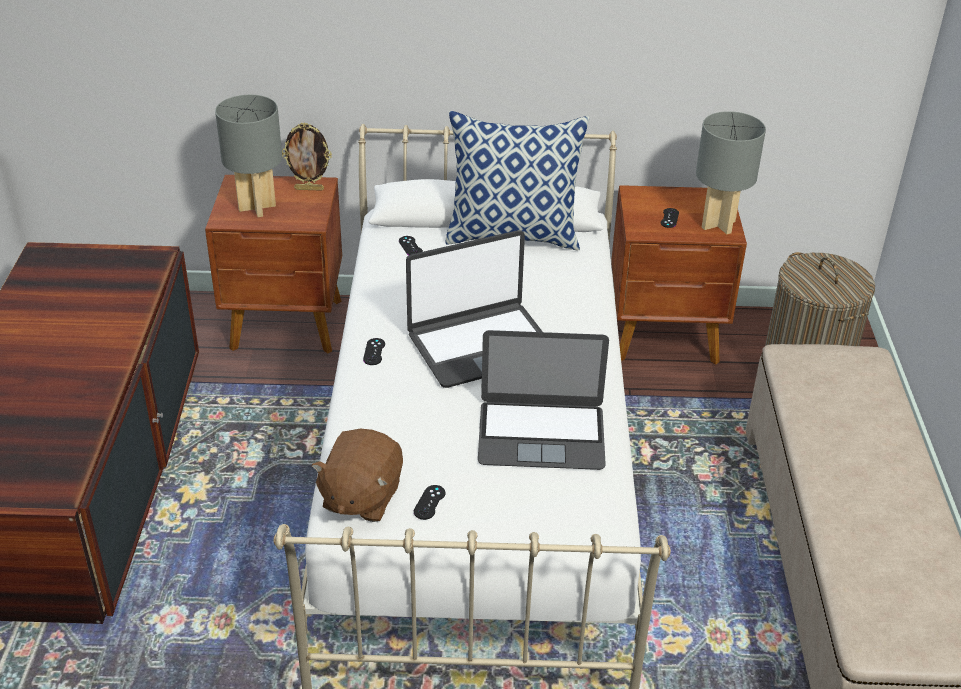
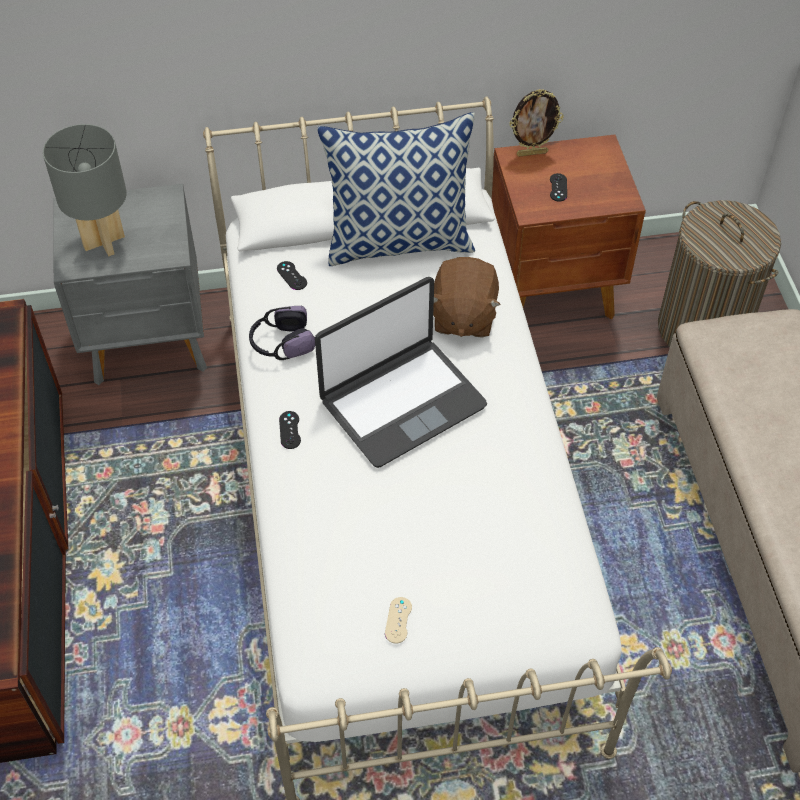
camera: 10 degrees left, 15 degrees up
(288, 326) = (150, 342): brown nightstand -> grey nightstand
(309, 189) = (156, 205): picture frame -> picture frame (532, 153)
(361, 497) = (325, 625): brown plush toy -> brown plush toy (463, 316)
(386, 291) = (281, 343): none -> headphones
(429, 502) = (398, 620): black game controller -> beige game controller
(541, 435) = (492, 511): laptop -> none
(717, 224) = (610, 188): grey table lamp -> none

